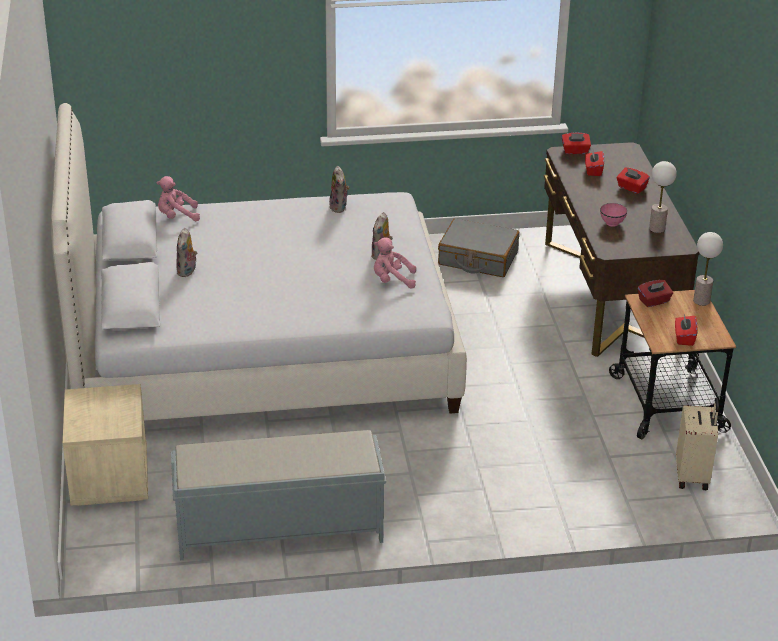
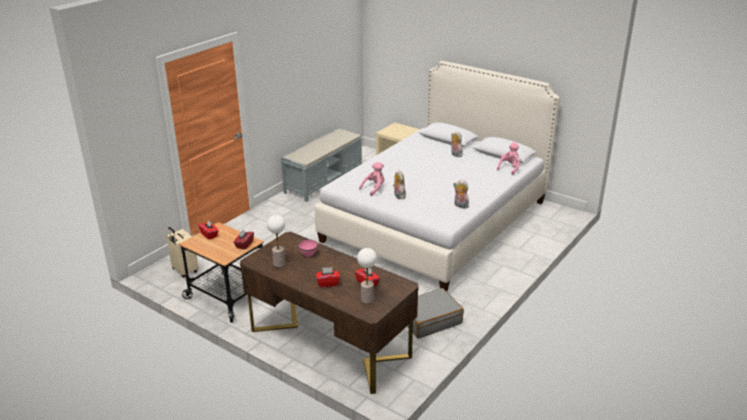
camera: 135 degrees right, 5 degrees down
(575, 151) = (399, 291): red tissue box -> none
(701, 301) = (219, 257): table lamp -> table lamp (367, 299)

